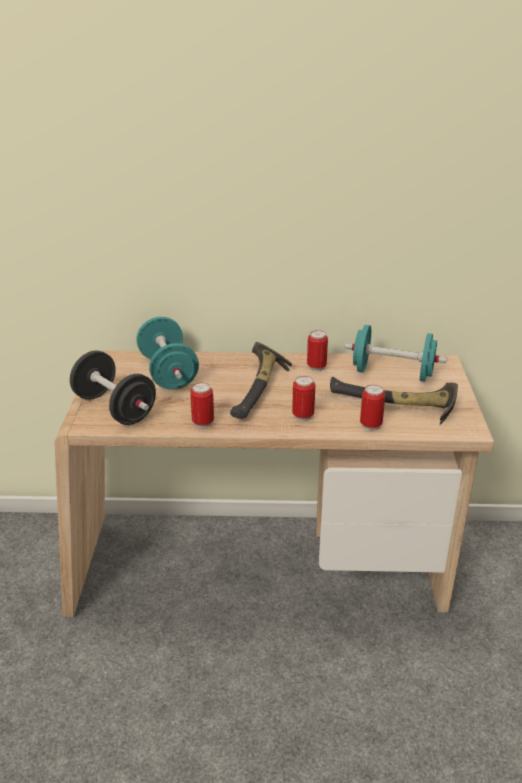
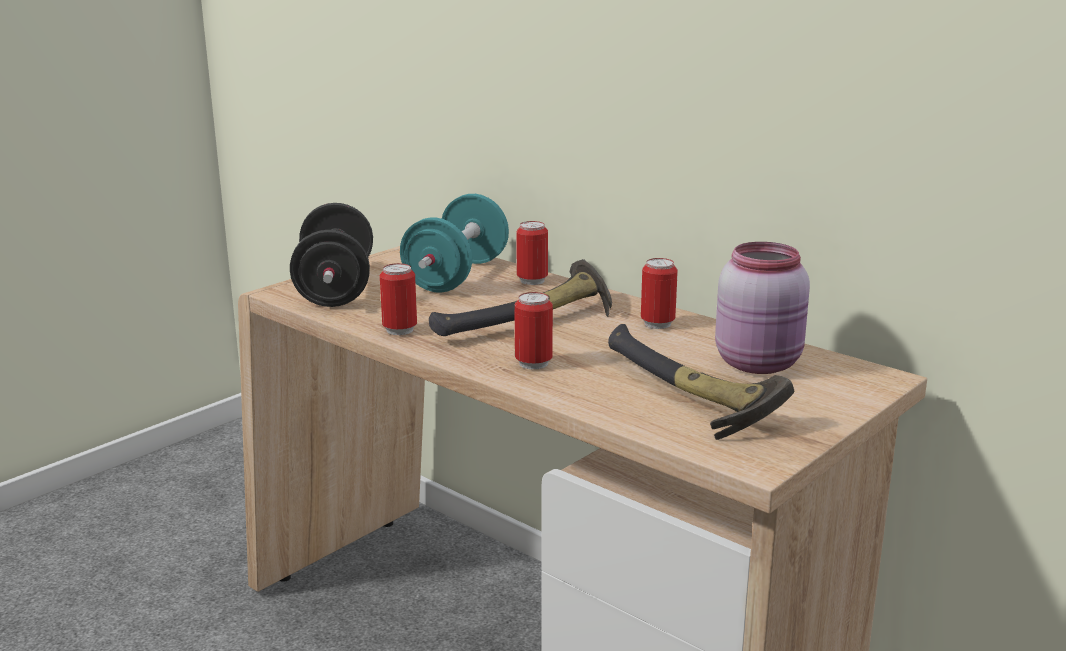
camera: 40 degrees right, 10 degrees down
(370, 425) = (606, 403): can -> can (532, 281)
(392, 373) = (760, 363): turquoise dumbbell -> pink jar

